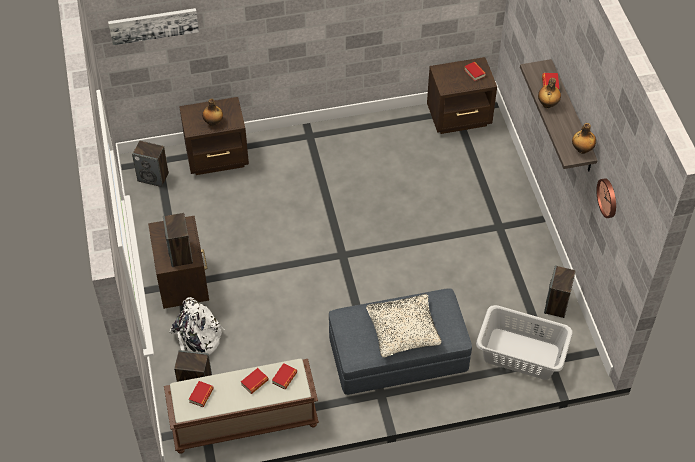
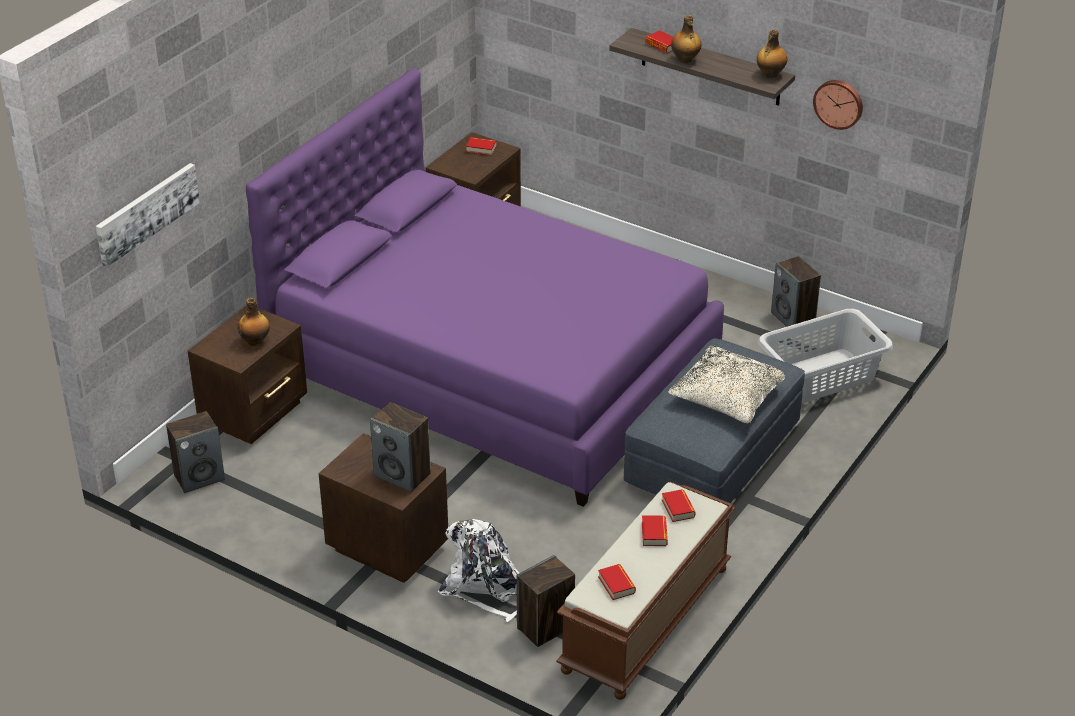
camera: 45 degrees left, 15 degrees down
(357, 214) = (492, 367): none -> purple bed

